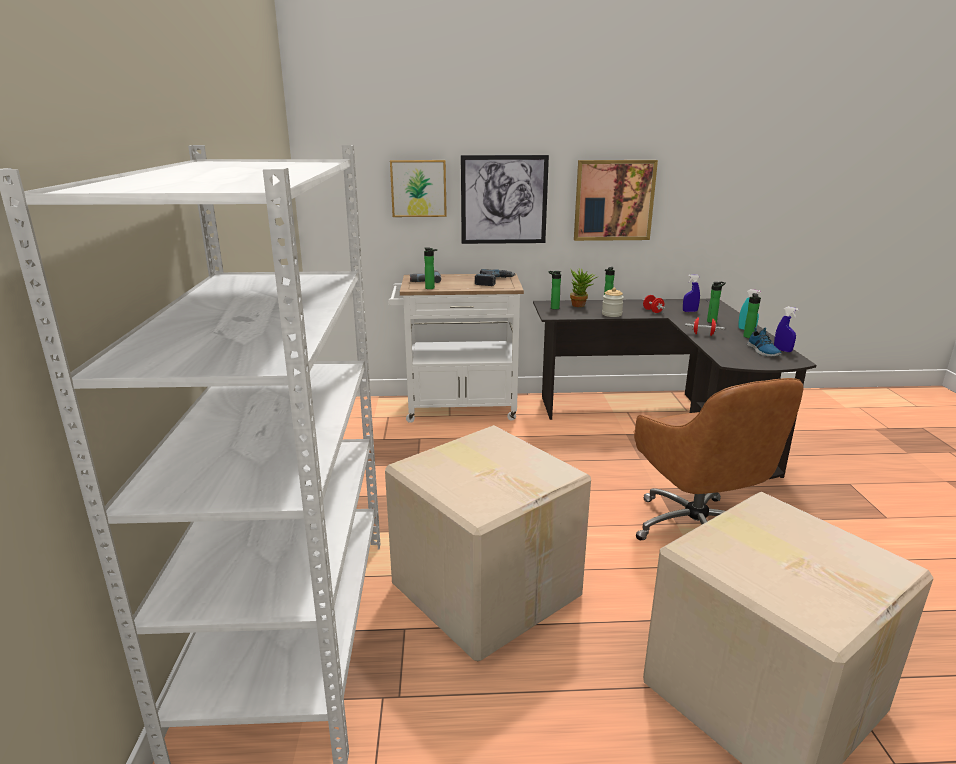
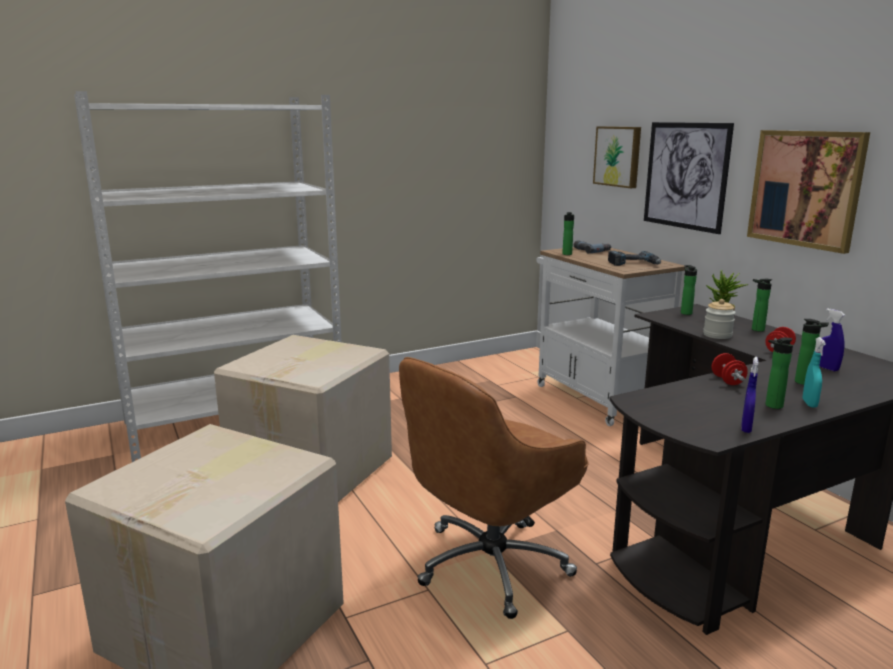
camera: 65 degrees right, 5 degrees down
(762, 351) = (716, 416): shoe -> none

